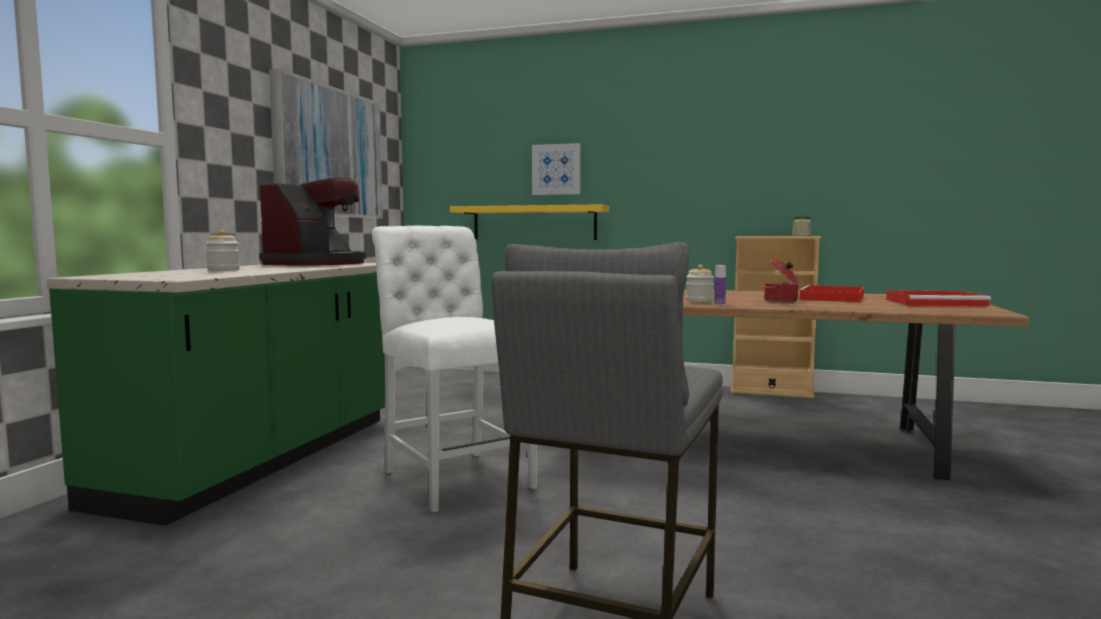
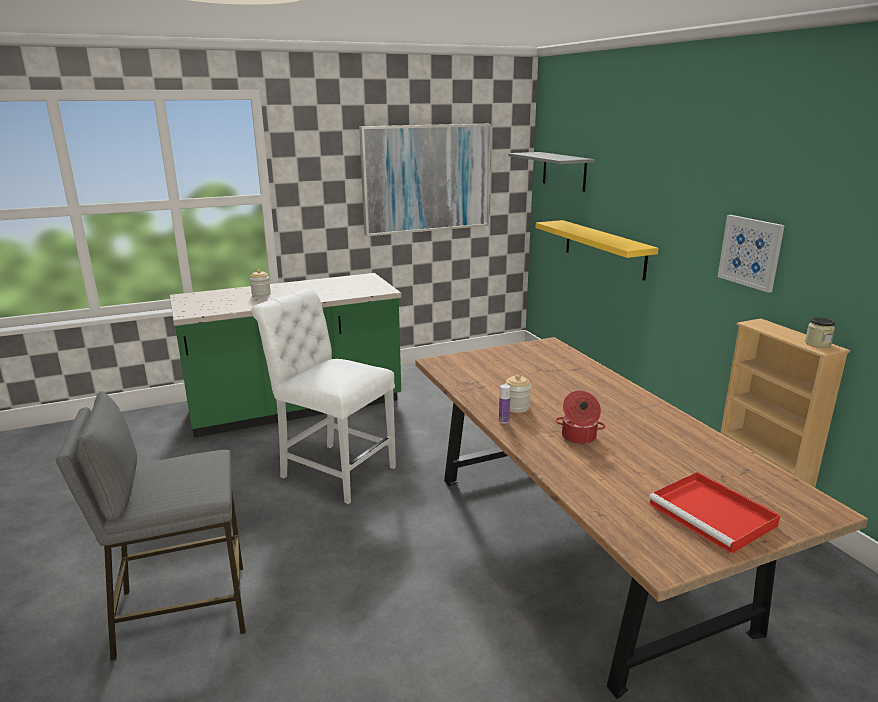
camera: 50 degrees right, 15 degrees up
(317, 264) = (353, 284): coffee machine -> none
(455, 476) = (333, 470): white chair -> white chair turned 75 degrees counterclockwise
(460, 157) = (564, 171): none -> grey shelf
(556, 169) = (624, 198): picture -> picture (750, 252)
(832, 298) = (661, 452): red tray -> none

